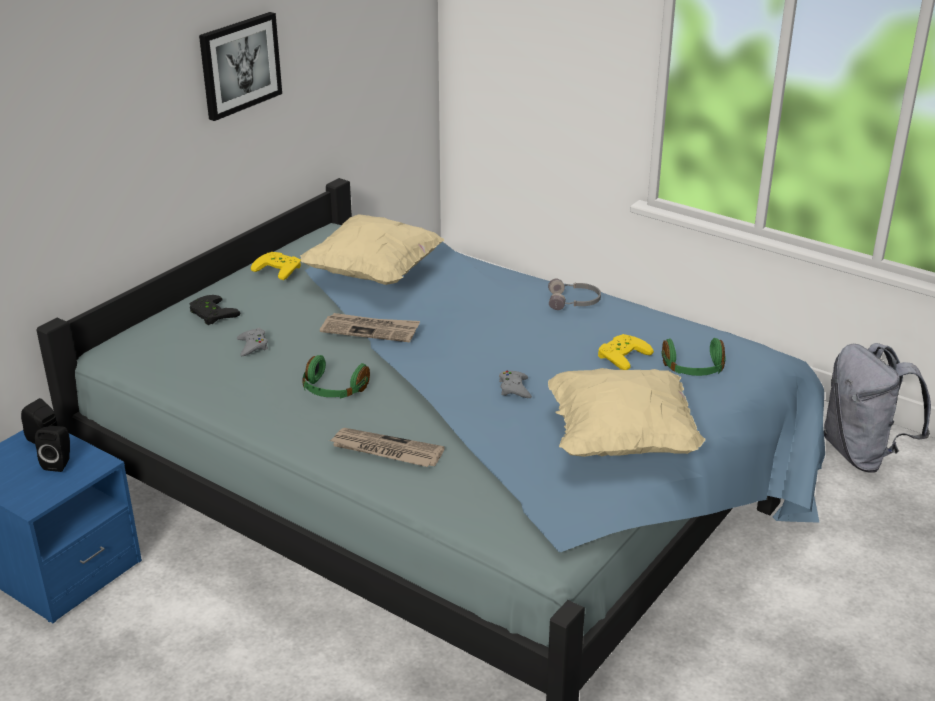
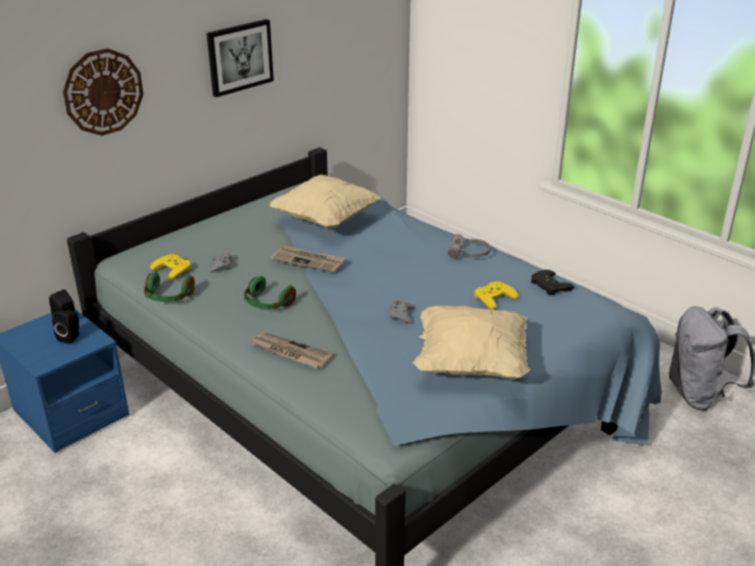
camera: 10 degrees right, 0 degrees up
(75, 124) = (103, 92): none -> wall clock
(210, 314) = (199, 239): black game controller -> black game controller (548, 286)
(280, 268) = (259, 210): yellow game controller -> yellow game controller (174, 268)
(693, 369) = (546, 313): green headphones -> green headphones (168, 297)

